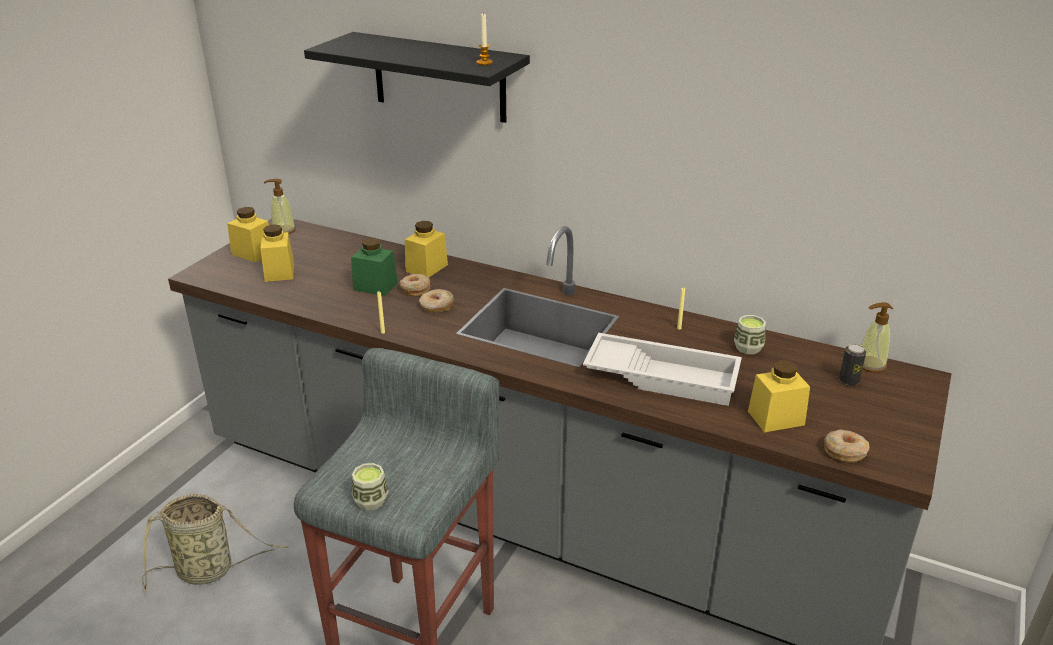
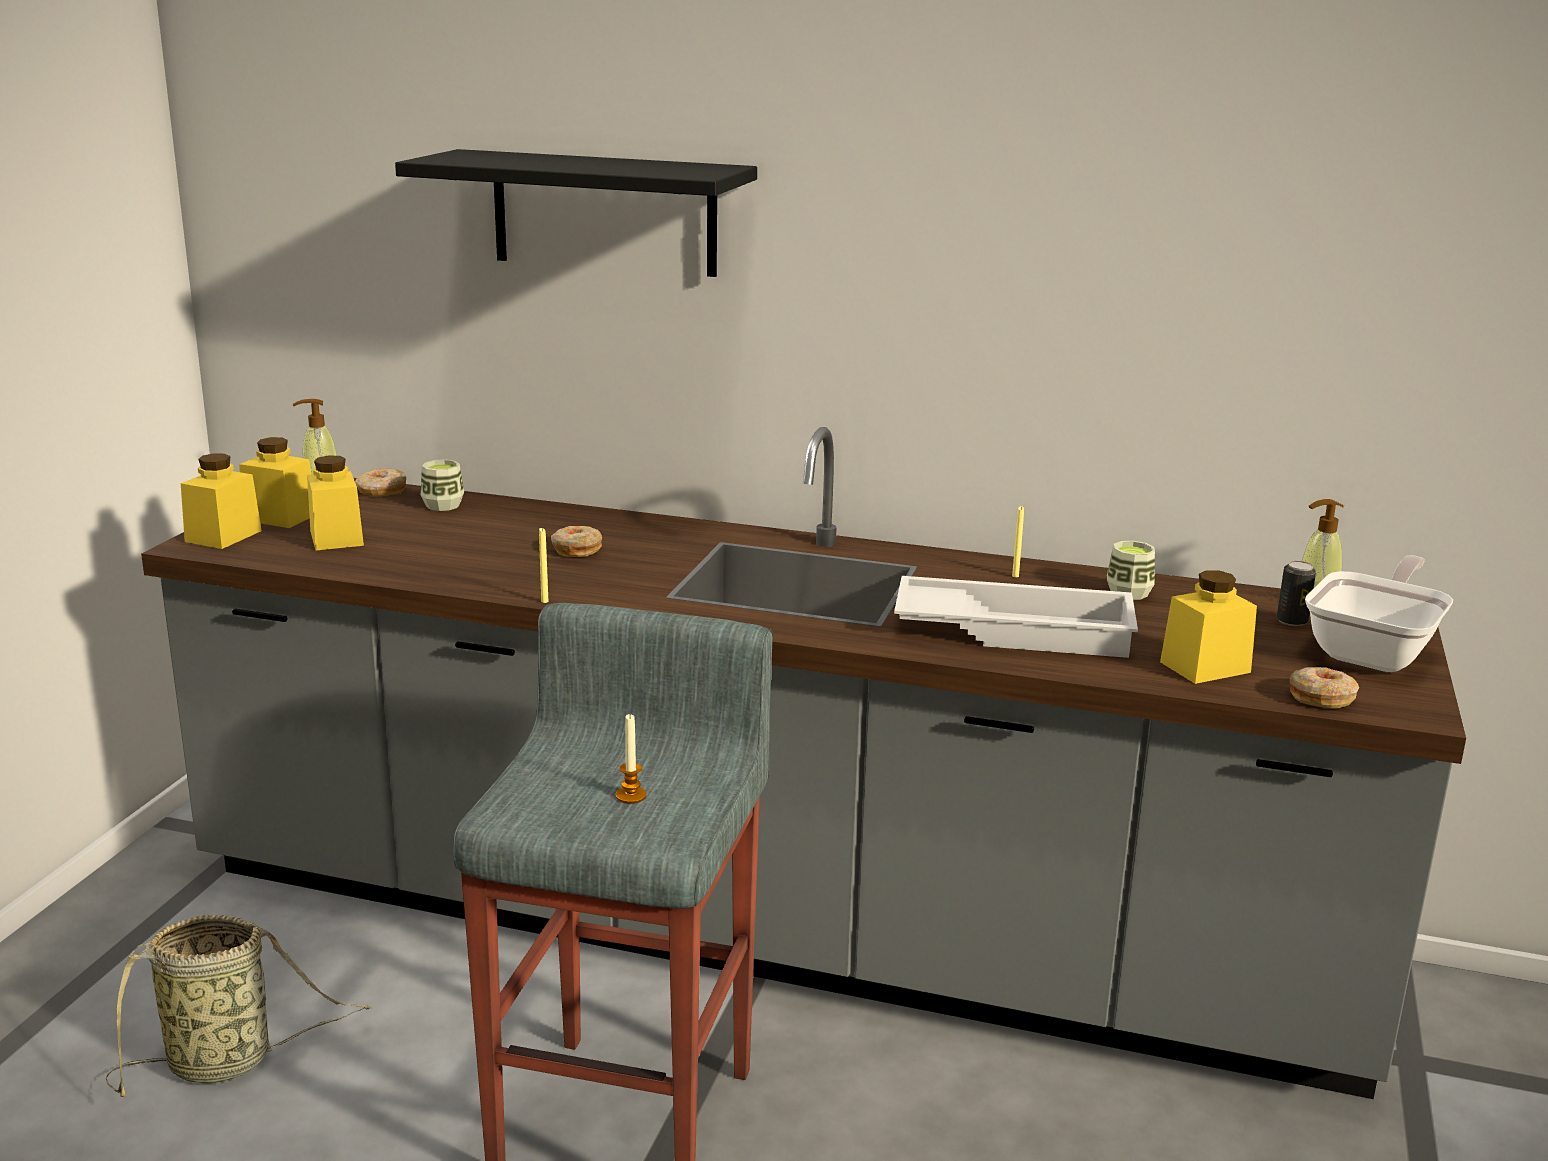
camera: 10 degrees left, 10 degrees down
(371, 501) = (590, 825): cup -> cup (443, 505)
(375, 286) = (508, 548): green jar -> none
(426, 268) = (584, 524): yellow jar -> yellow jar (223, 536)
(436, 306) = (620, 567): donut -> donut (381, 491)
(484, 62) = (695, 170): candle -> candle (631, 796)
(896, 412) = (1375, 652): none -> frying pan

